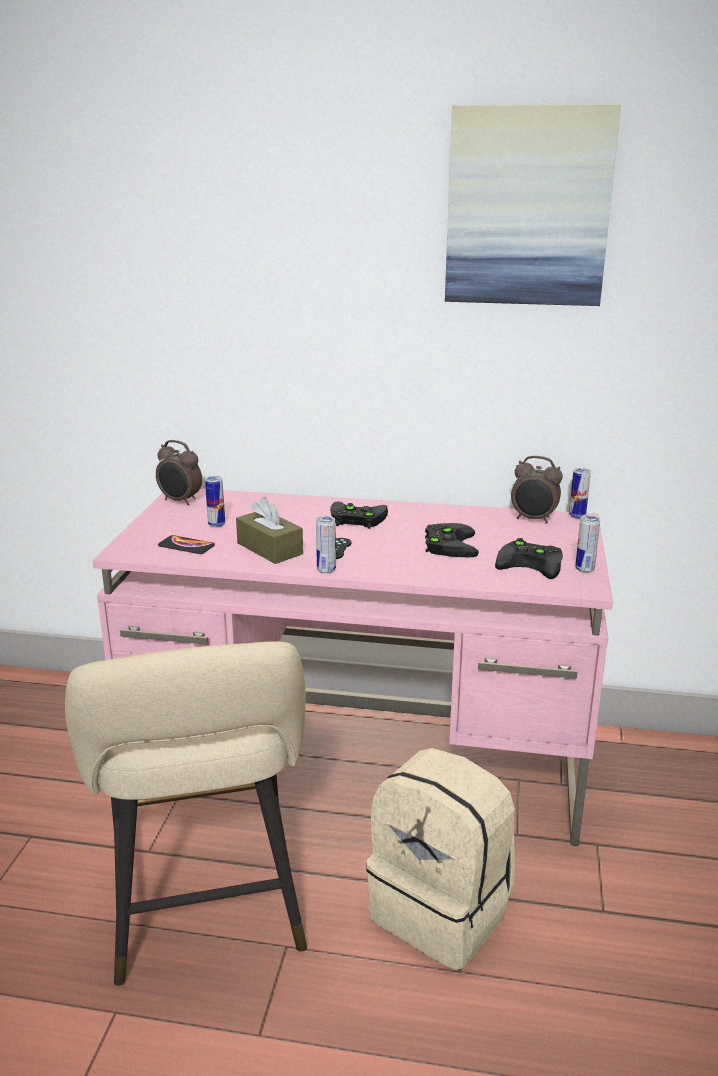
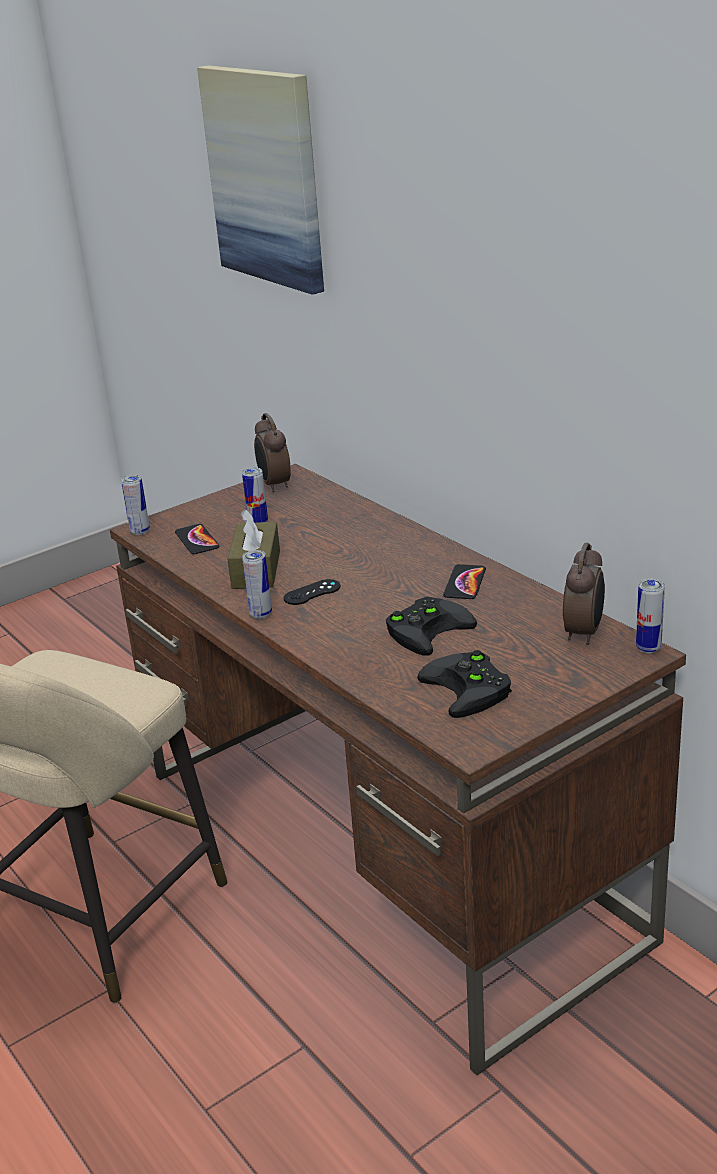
camera: 45 degrees right, 5 degrees up
(355, 519) = (393, 561): black game controller -> none
(361, 759) = (384, 853): pink desk -> brown desk
(421, 516) = (465, 583): none -> phone
(442, 911) = (262, 1047): beige backpack -> none
(528, 207) = (606, 185): picture -> picture (266, 177)
(533, 519) = (584, 633): alarm clock -> alarm clock turned 135 degrees counterclockwise
(584, 569) = (513, 722): can -> can (140, 531)

